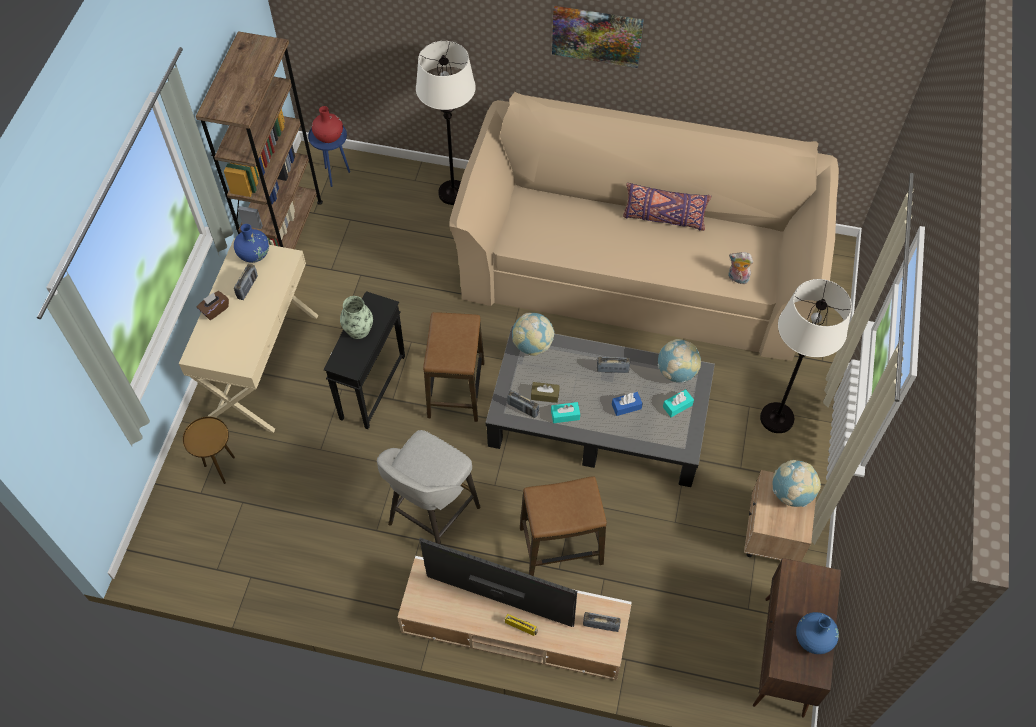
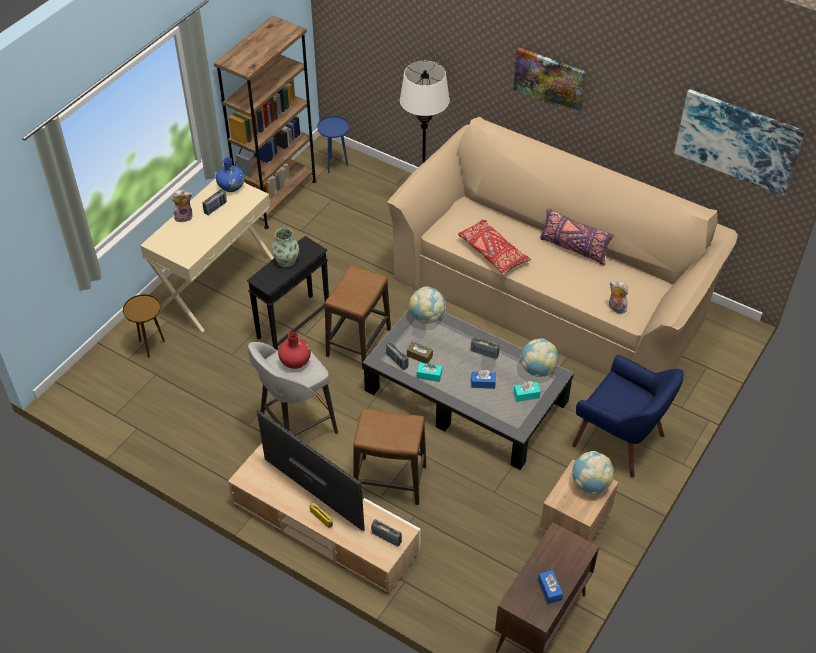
camera: 20 degrees right, 10 degrees down
(215, 310) = (184, 216): brown tissue box -> plush toy
(329, 136) = (334, 128): red vase -> red vase (295, 361)
(580, 249) = (492, 253): none -> red pillow
(777, 418) = (620, 440): white floor lamp -> blue armchair
(813, 639) = (549, 589): blue vase -> blue tissue box
(836, 63) = (738, 141): none -> picture

